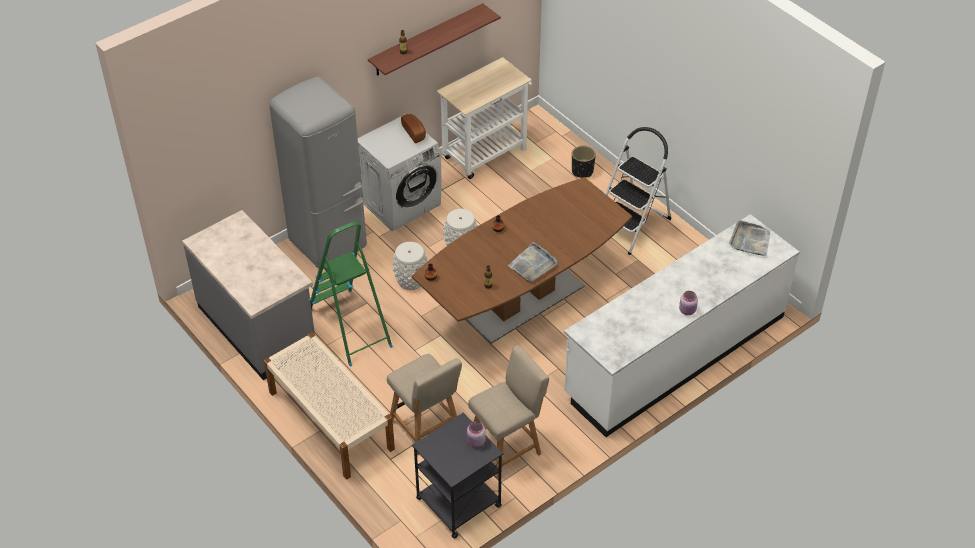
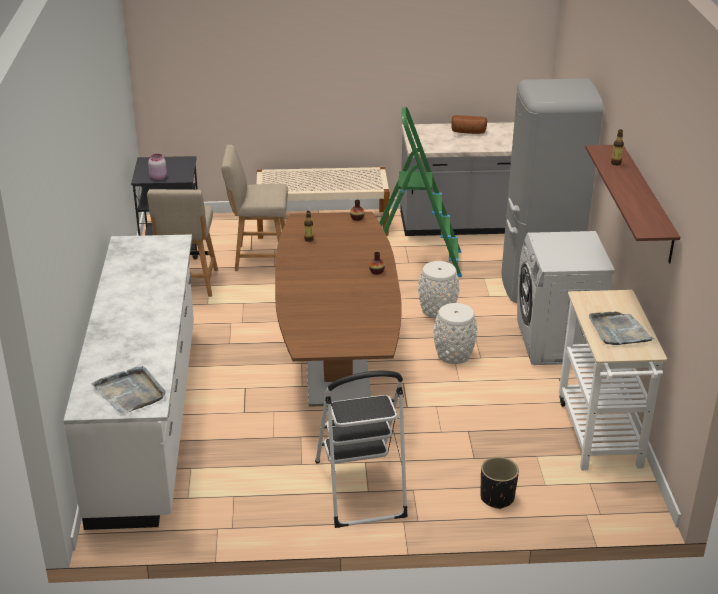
camera: 125 degrees right, 15 degrees down
(415, 132) = (574, 265): bread -> bread (468, 132)
(532, 264) = (303, 271): grey tray -> grey tray (619, 331)
(687, 311) = (109, 304): pink jar -> none

